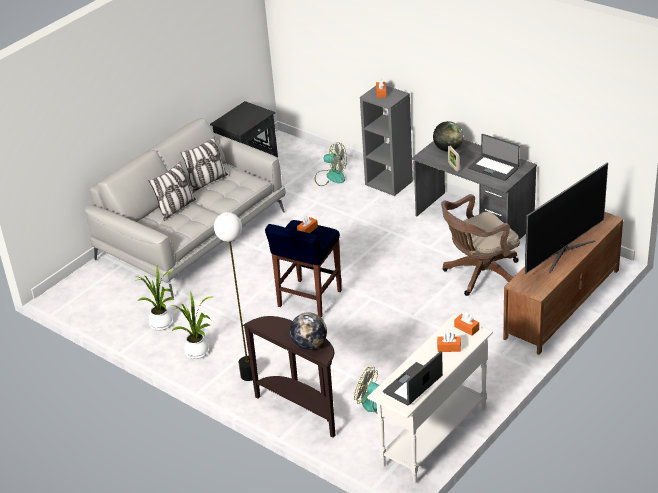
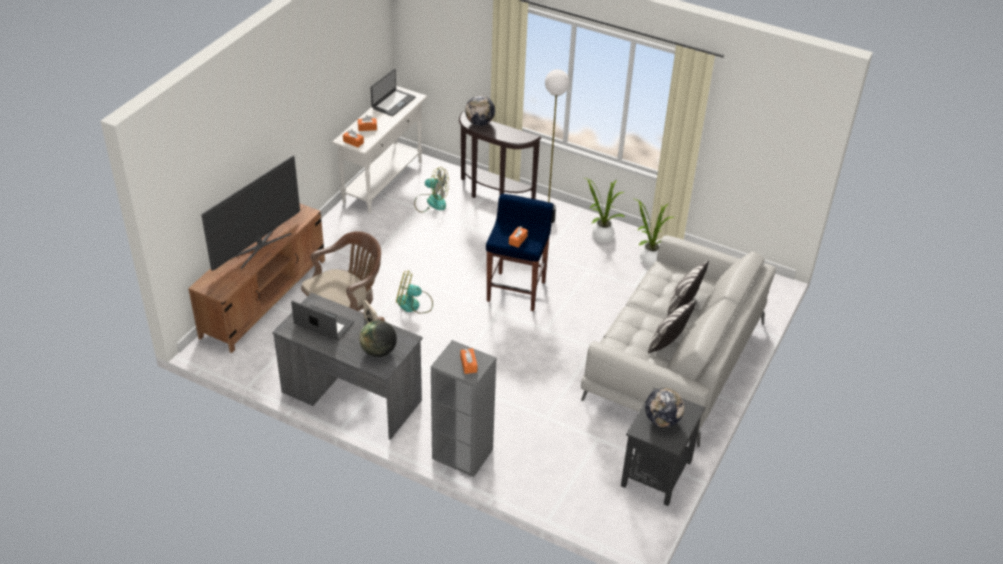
camera: 165 degrees right, 5 degrees up
(245, 117) = (662, 420): none -> globe
(331, 176) = (541, 462): fan -> fan (414, 304)

